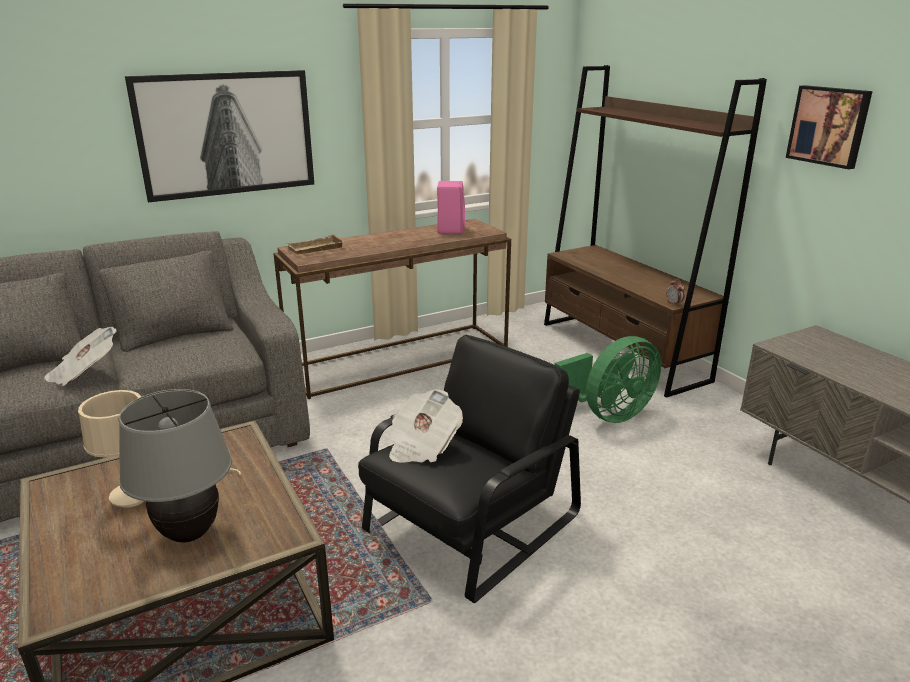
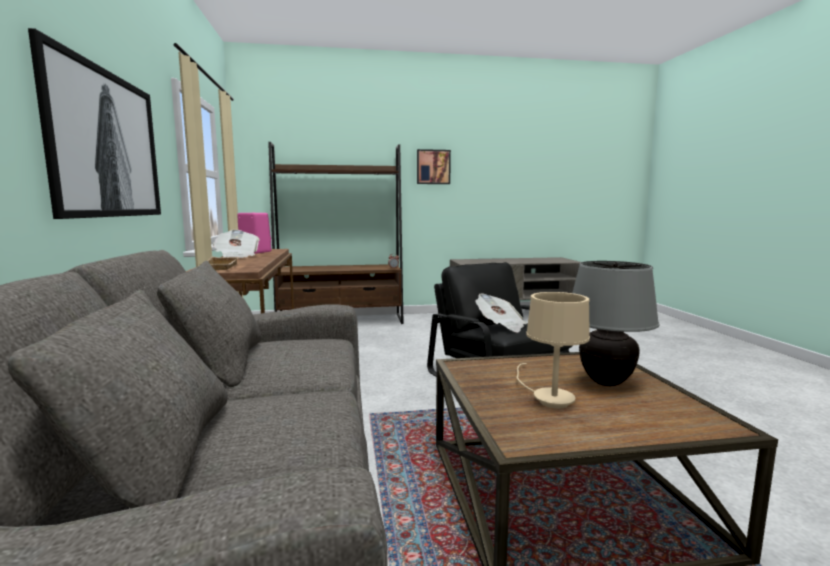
camera: 70 degrees left, 15 degrees down
(84, 373) = (299, 394): newspaper -> newspaper (236, 257)
(608, 415) = (408, 336): green fan -> none

